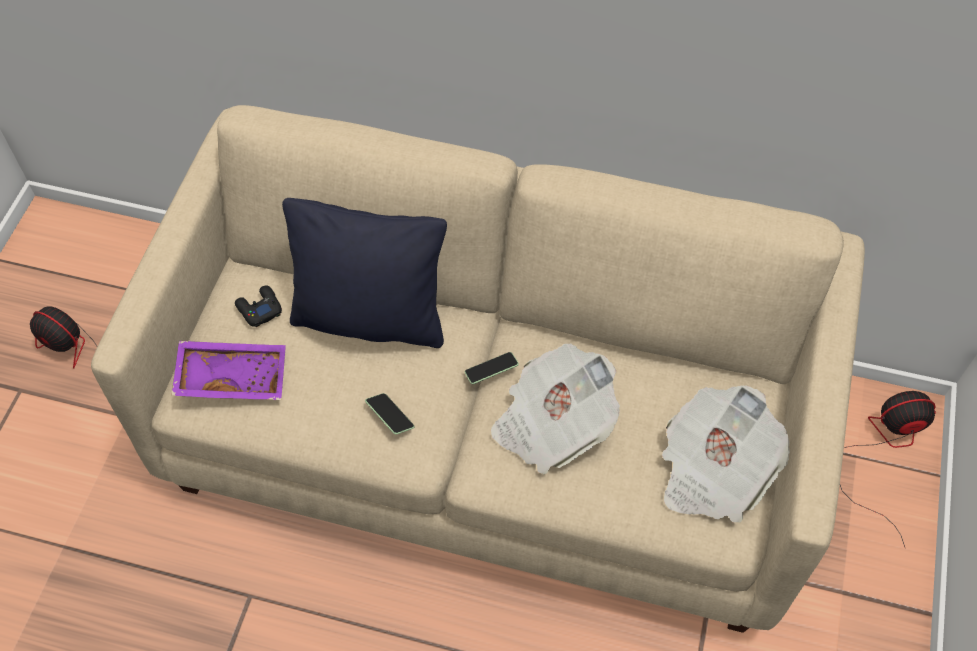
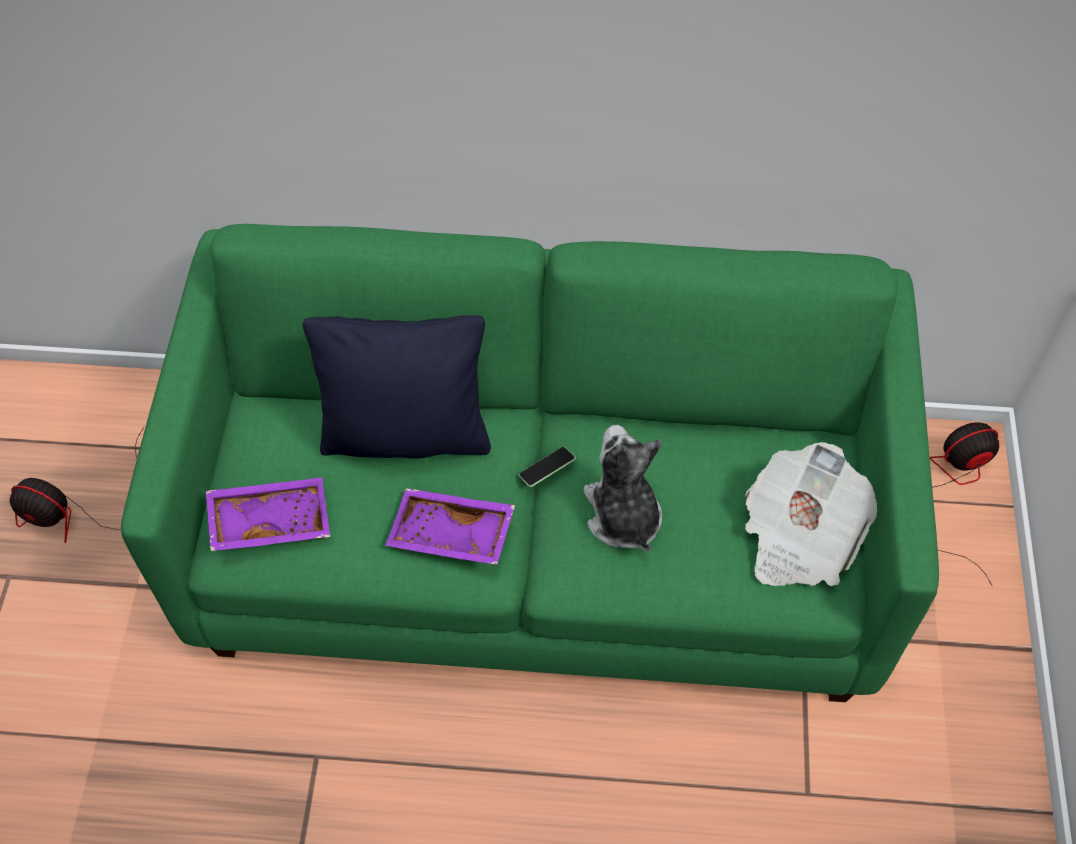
camera: 10 degrees left, 0 degrees up
(259, 309) = (283, 443): black game controller -> none
(390, 417) = (450, 536): phone -> purple tray
(490, 433) = (541, 539): beige sofa -> green sofa
(552, 424) = (622, 515): newspaper -> plush toy

